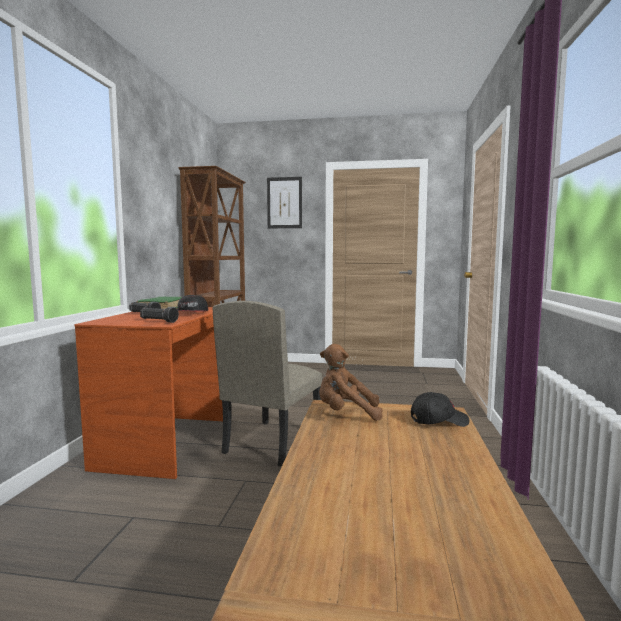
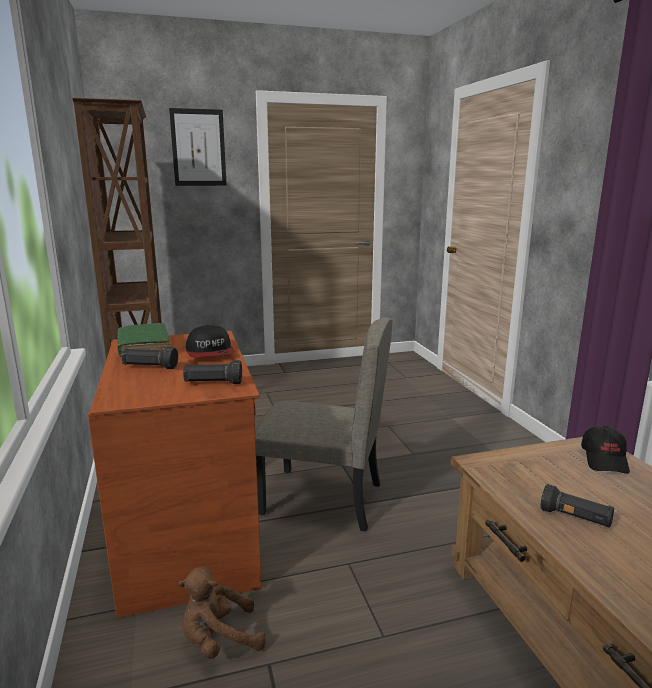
camera: 25 degrees left, 10 degrees up
(272, 442) = (322, 499): beige chair -> beige chair turned 75 degrees counterclockwise
(343, 444) = (575, 518): none -> black flashlight
(346, 413) = (515, 471): brown plush toy -> brown plush toy (219, 641)
(438, 421) = (605, 460): black cap -> black cap turned 135 degrees clockwise

